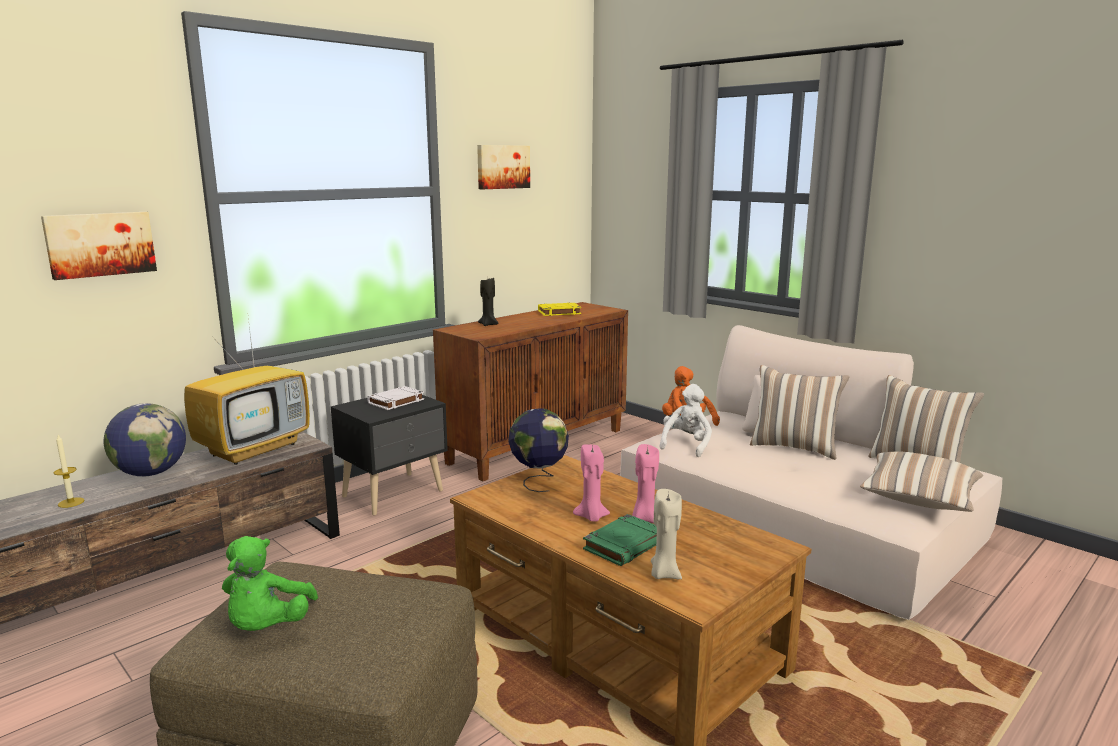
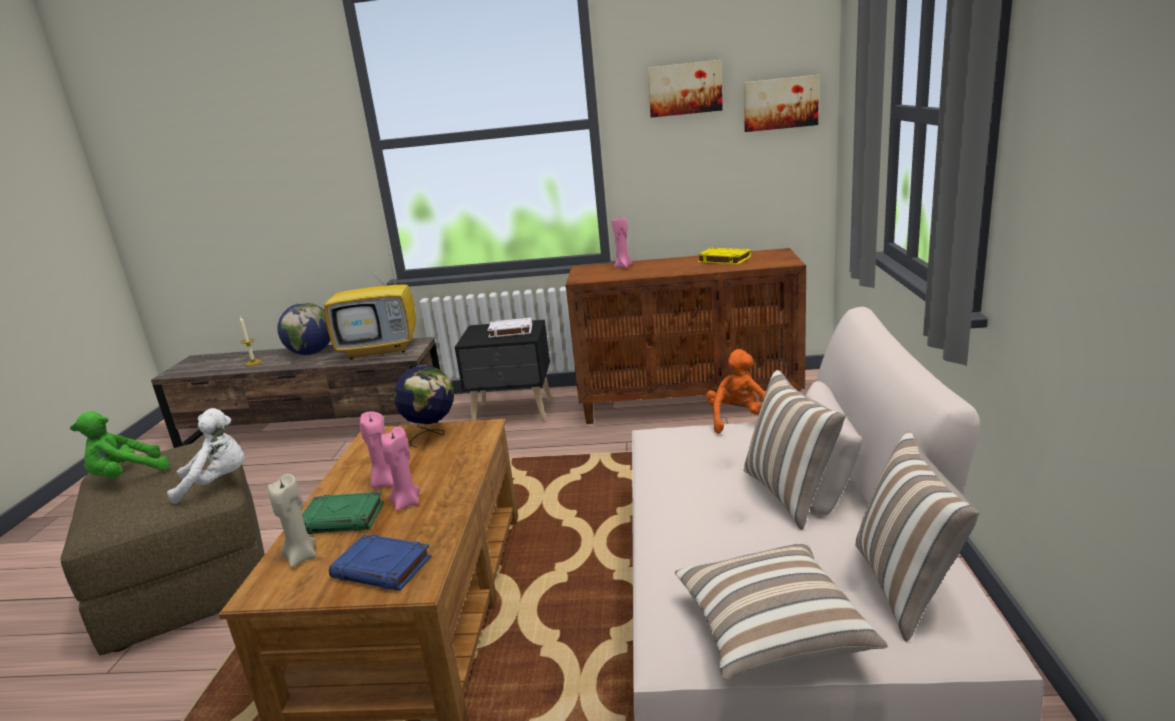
camera: 50 degrees right, 5 degrees up
(100, 244) = (302, 184): picture -> picture (780, 103)
(488, 324) = (623, 266): black candle -> pink candle
(686, 445) = (681, 446): white plush toy -> white plush toy (217, 483)
(735, 550) = (383, 568): none -> blue book

